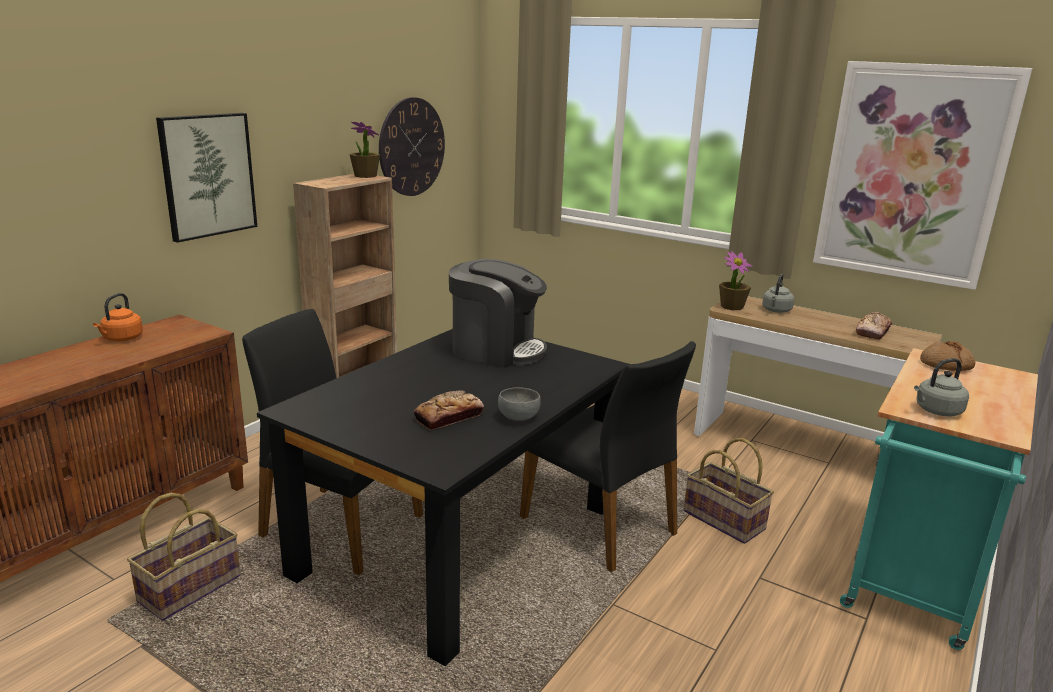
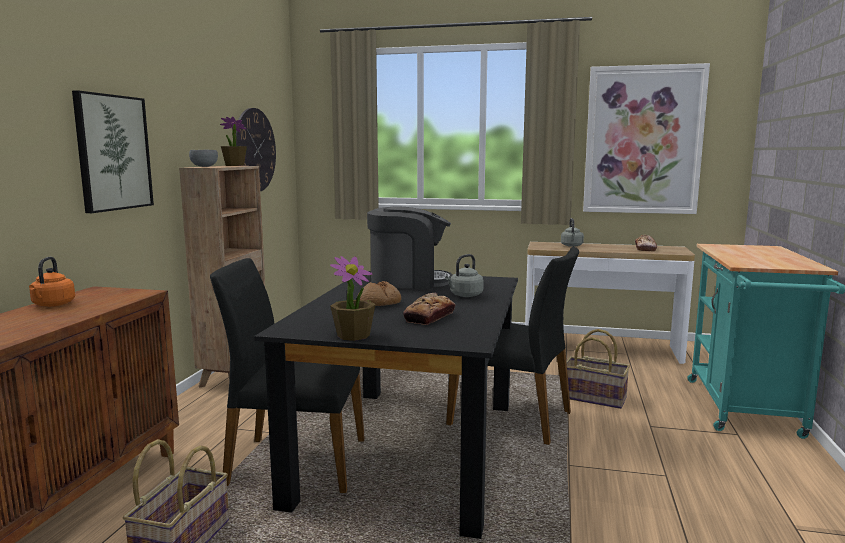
camera: 20 degrees left, 10 degrees down
(518, 418) = (483, 310): grey bowl -> grey bowl (204, 166)
(732, 306) = (541, 246): potted plant -> potted plant (353, 335)
(936, 411) = (761, 263): grey kettle -> grey kettle (464, 295)
(946, 365) = (728, 247): bread -> bread (379, 303)

